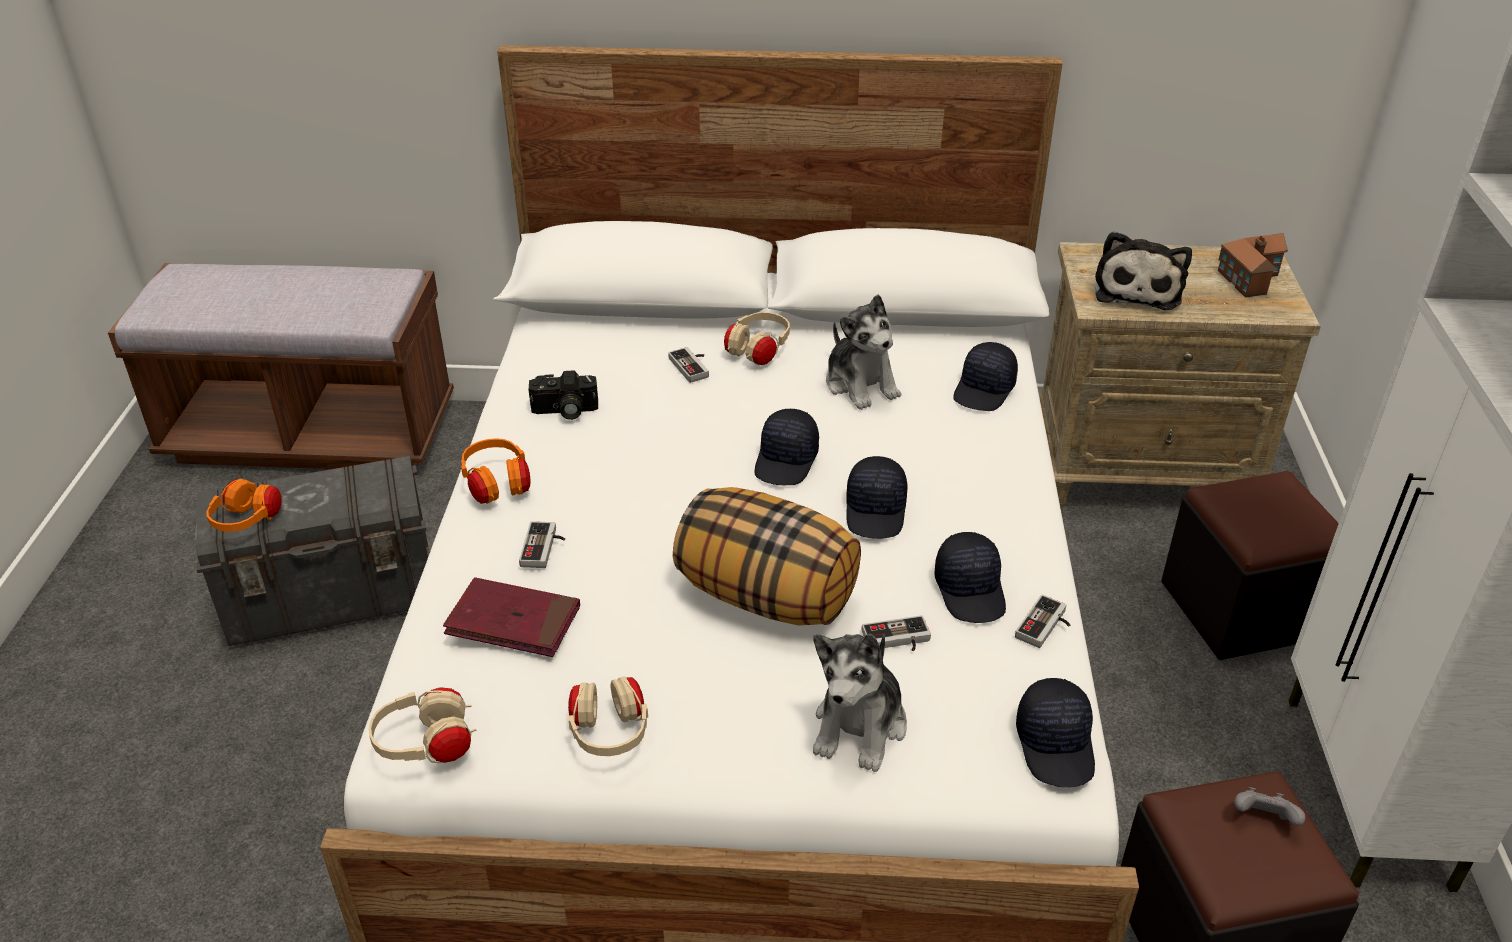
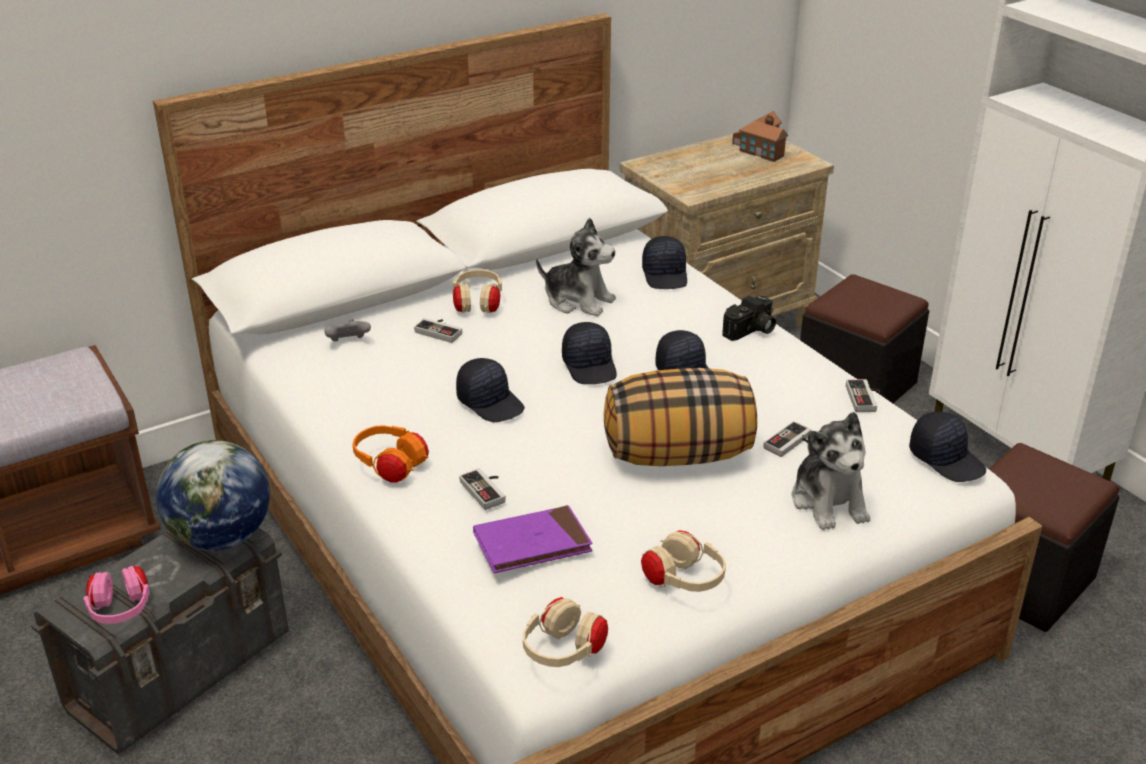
camera: 35 degrees left, 5 degrees down
(248, 522) = (121, 611): orange headphones -> pink headphones
(379, 491) = (221, 538): none -> globe
(513, 622) = (532, 544): red book -> purple book
(564, 411) = (377, 397): camera -> camera (751, 331)
(971, 591) = (800, 396): black cap -> black cap (491, 402)
(1137, 289) = (705, 176): plush toy -> none
(1263, 819) = (1041, 470): grey game controller -> grey game controller (348, 342)

